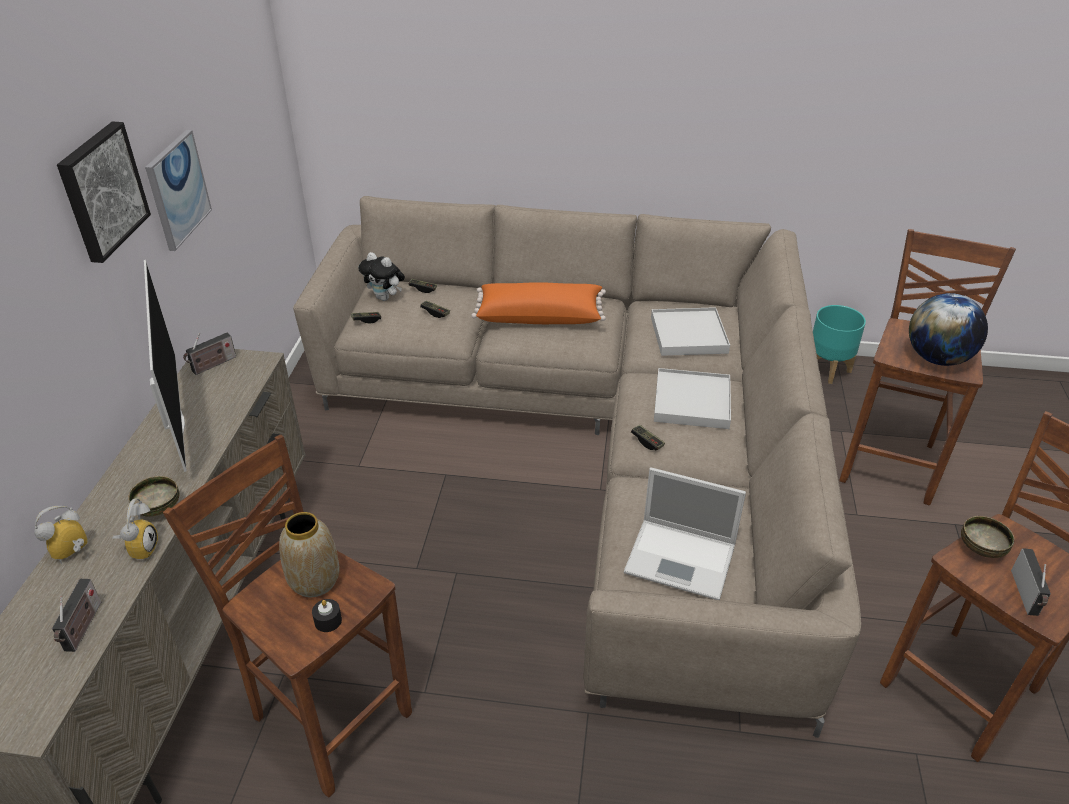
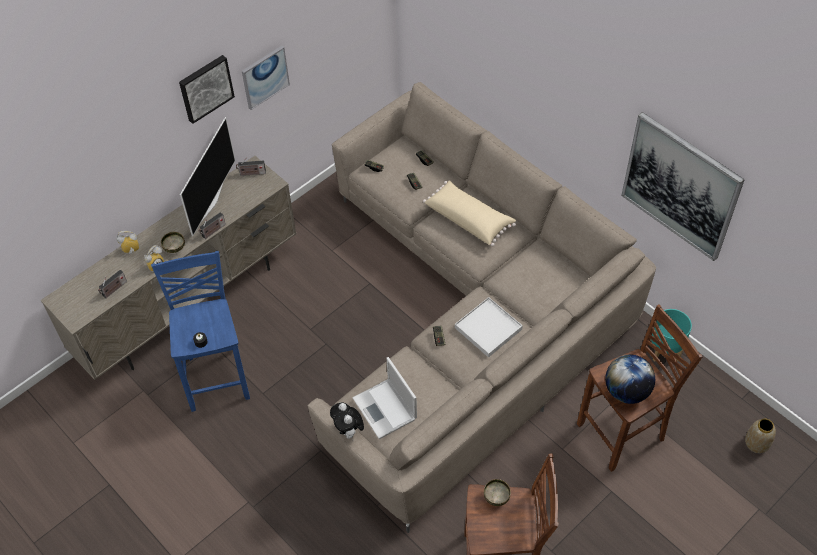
camera: 40 degrees right, 15 degrees up
(314, 580) = (210, 320): vase -> vase (756, 443)
(329, 715) = (217, 376): brown stool -> blue stool
(385, 298) = (398, 155): plush toy -> plush toy (348, 431)
(539, 316) = (469, 219): orange pillow -> beige pillow
(688, 335) = (538, 283): white tray -> none
(820, 104) = (680, 186): none -> picture
(1026, 595) = (486, 528): radio -> radio (213, 231)

